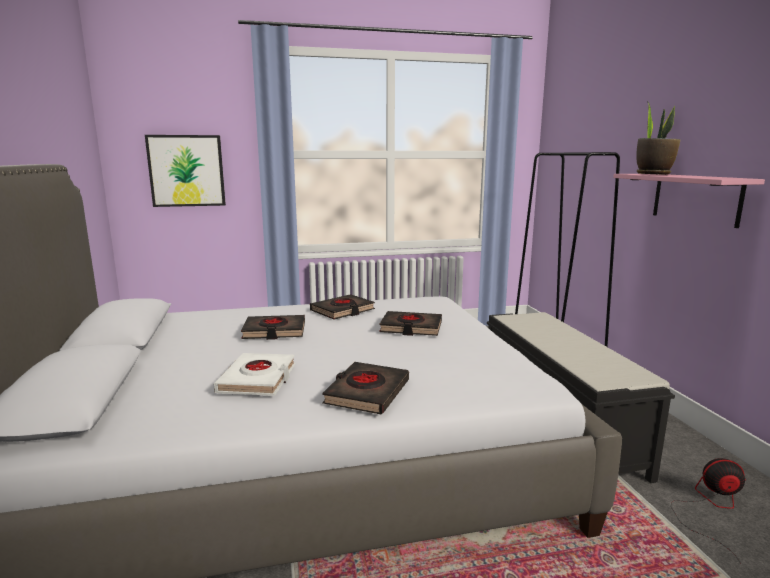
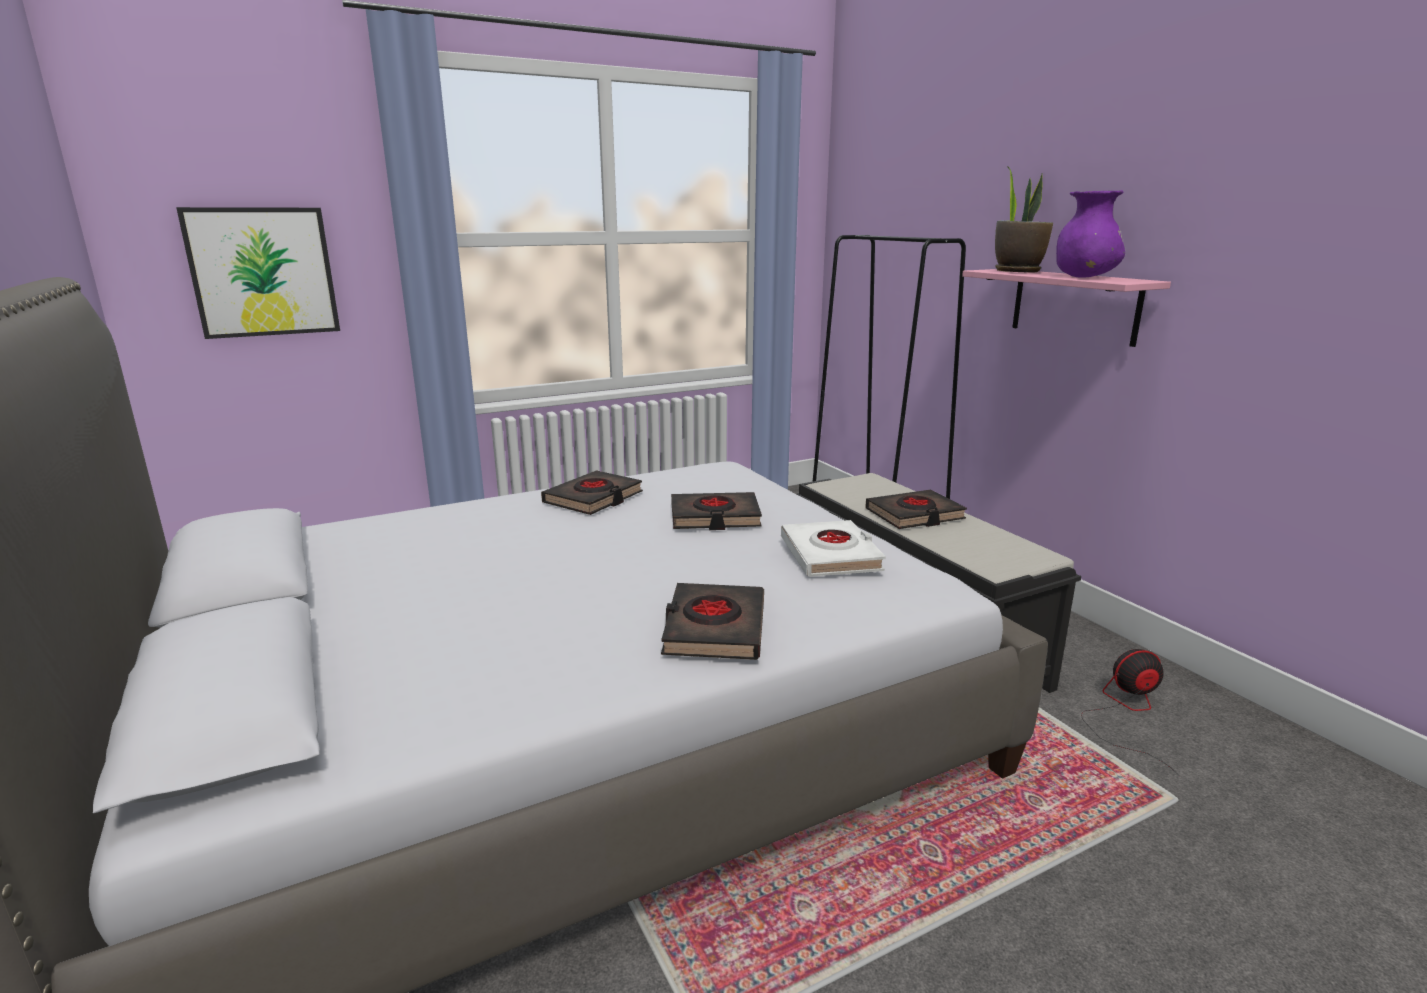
camera: 15 degrees left, 5 degrees up
(258, 379) = (534, 628): white book -> white book (831, 555)
(274, 331) = (506, 544): black book -> black book (914, 515)
(697, 176) = (1084, 277): none -> purple vase

